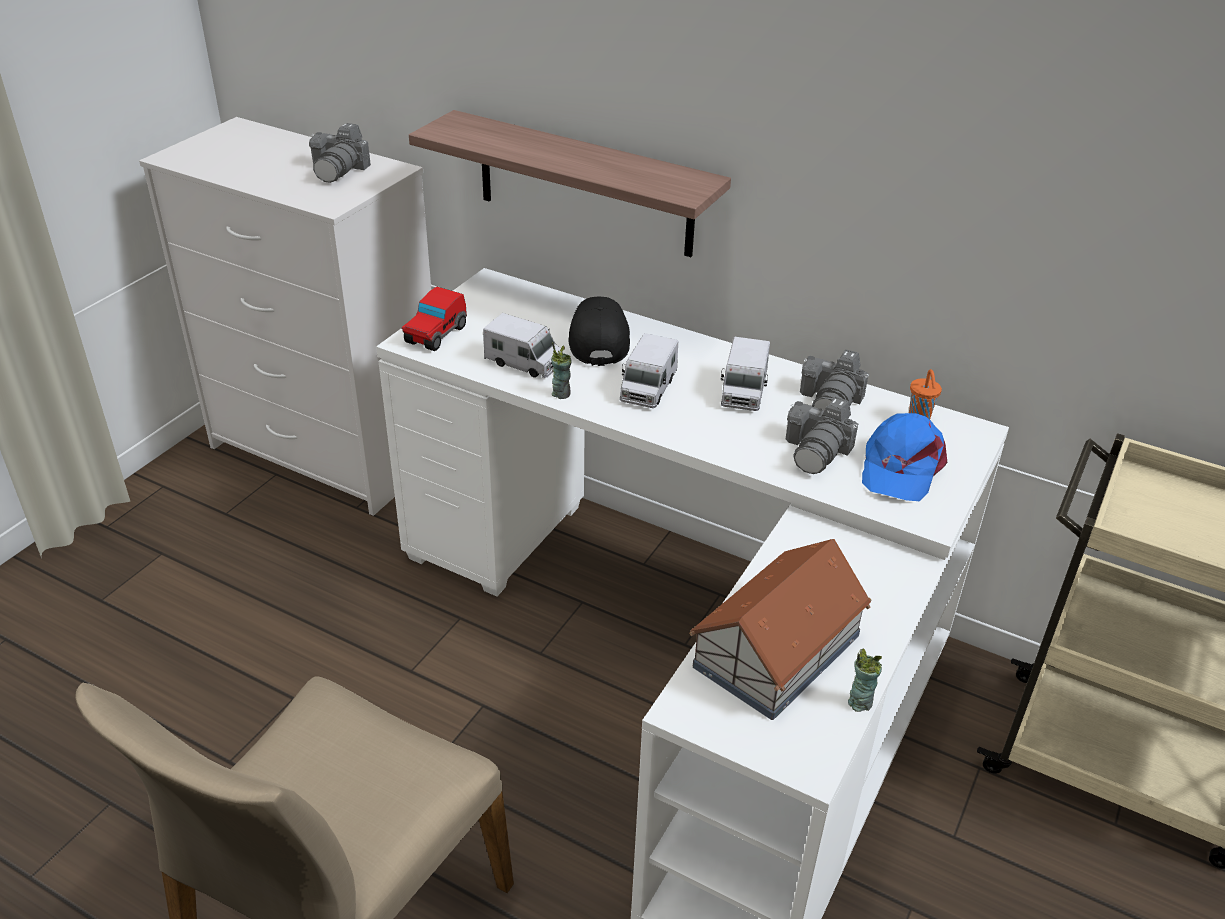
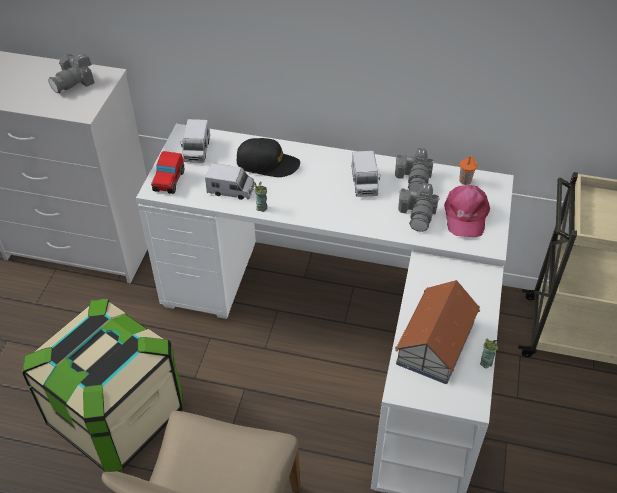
camera: 15 degrees left, 10 degrees up
(269, 695) = (117, 415): none -> storage box
(340, 170) = (74, 82): camera -> camera turned 45 degrees clockwise
(585, 185) = (240, 70): shelf -> none
(598, 339) = (267, 164): black cap -> black cap turned 120 degrees clockwise
(648, 388) = (310, 192): toy truck -> toy truck (197, 150)
(900, 466) = (465, 215): blue cap -> pink cap

